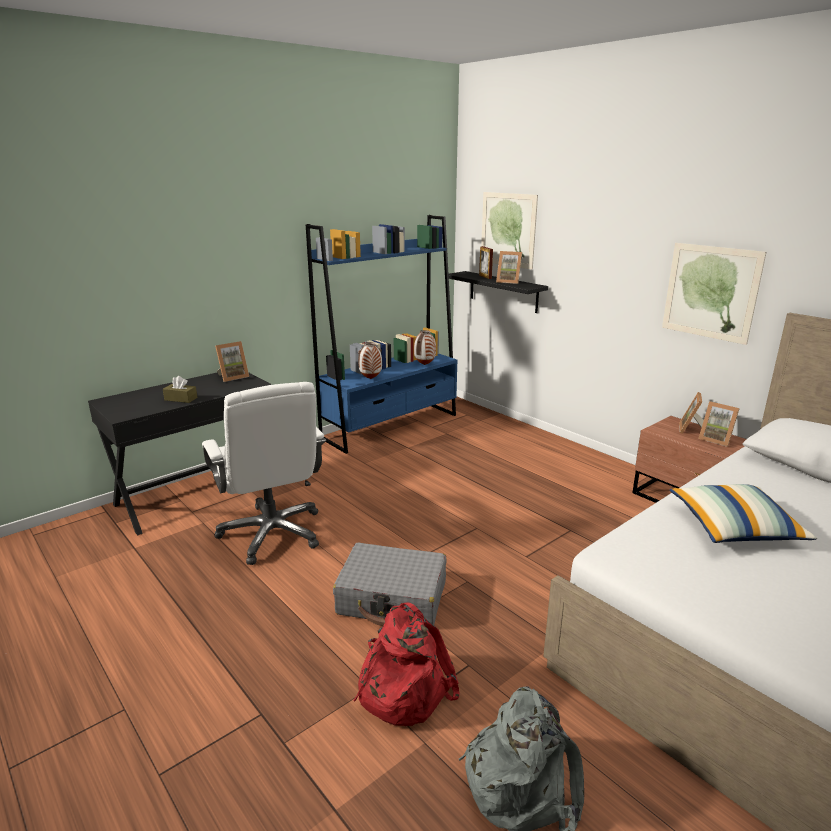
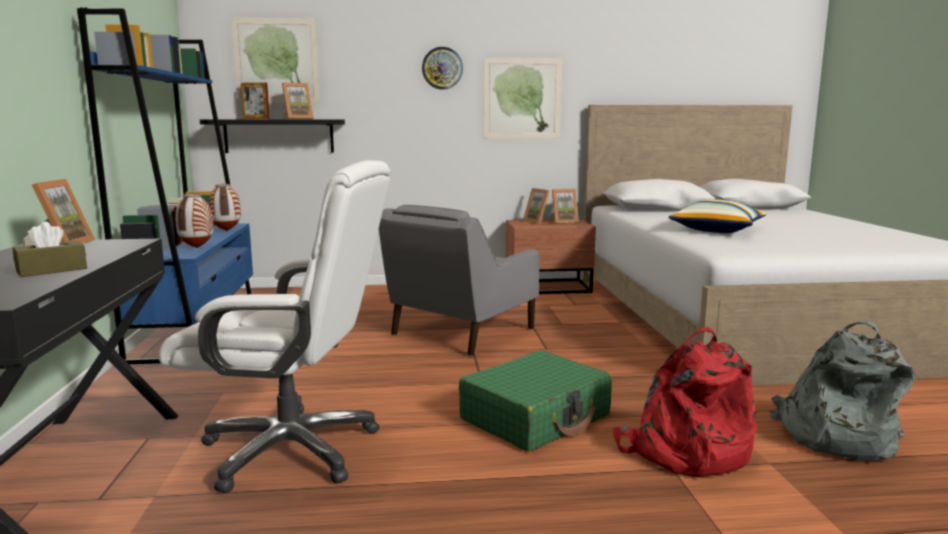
camera: 55 degrees left, 10 degrees down
(392, 598) = (536, 417): grey suitcase -> green suitcase
(507, 508) = (461, 332): none -> grey armchair
(633, 249) = (442, 68): none -> wall clock

